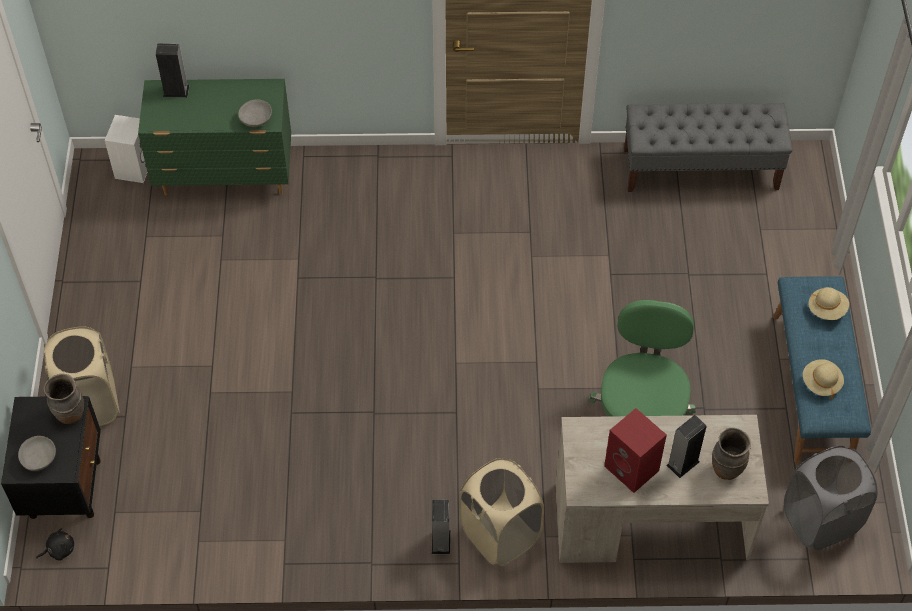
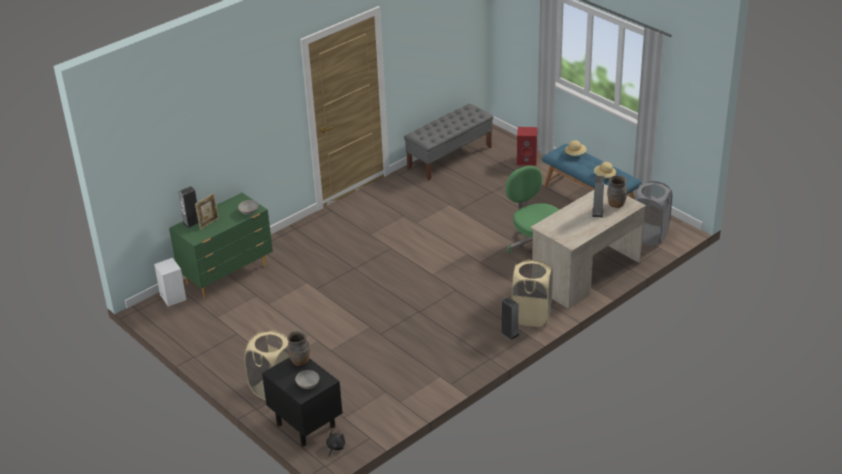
camera: 40 degrees left, 20 degrees down
(193, 105) = (209, 223): none -> picture frame
(633, 468) = (581, 225): red speaker -> red speaker (527, 160)

